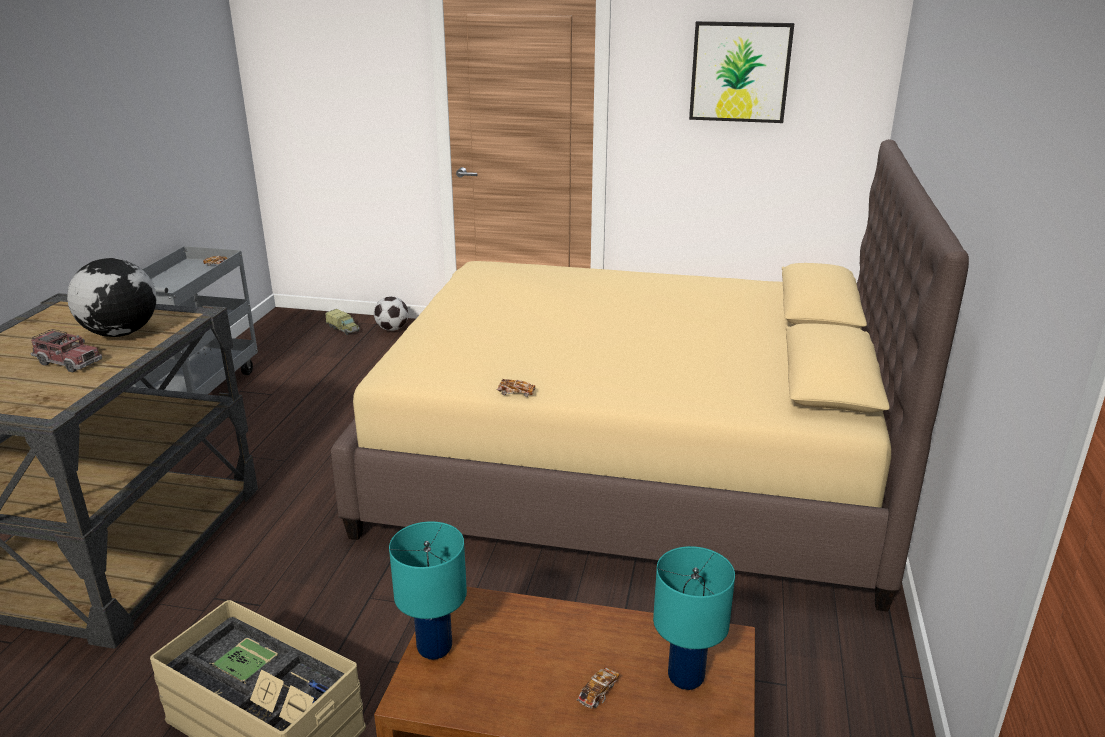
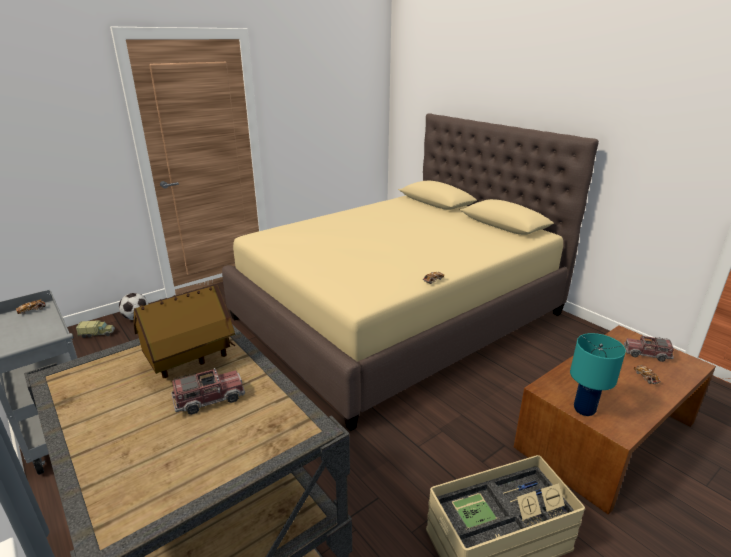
camera: 50 degrees left, 0 degrees up
(121, 333) = (191, 361): globe -> toy house
(685, 680) = (646, 354): turquoise table lamp -> toy truck
(740, 72) = (323, 90): picture -> none

